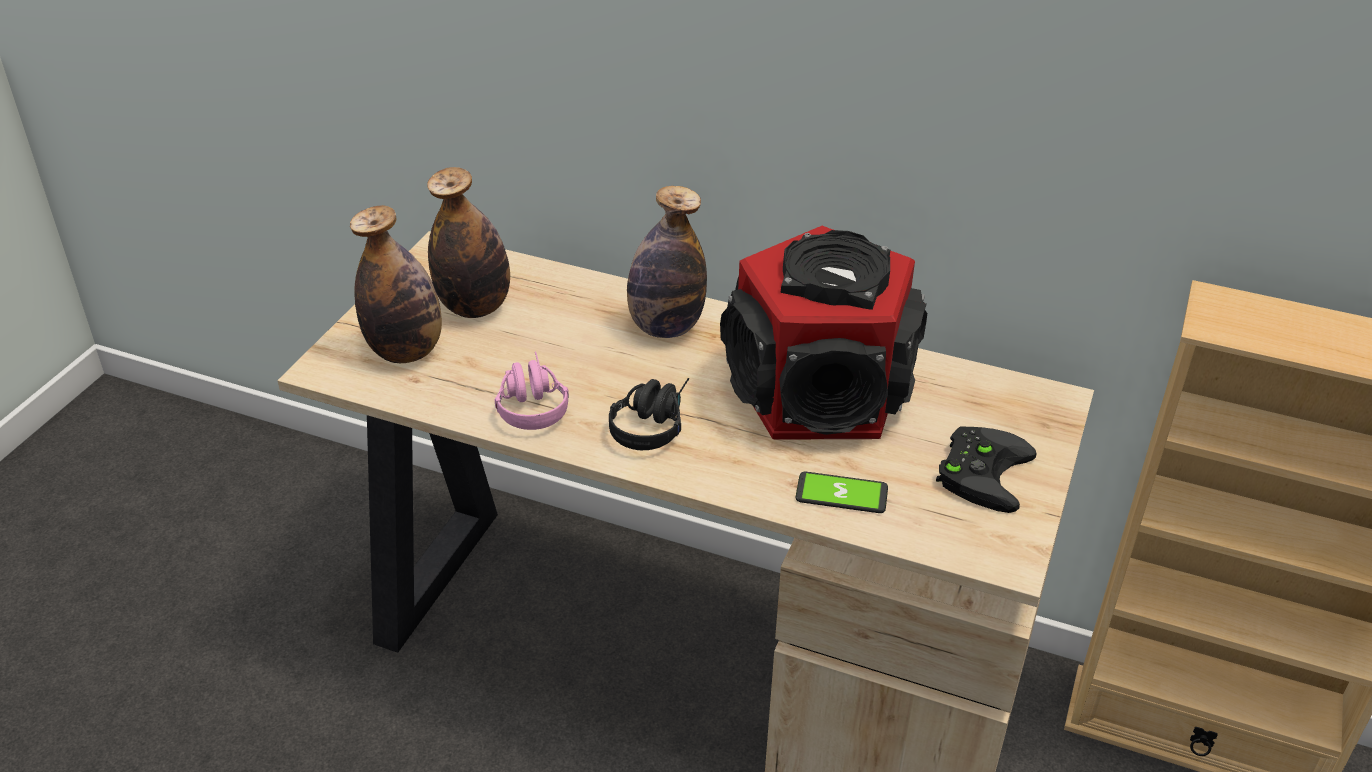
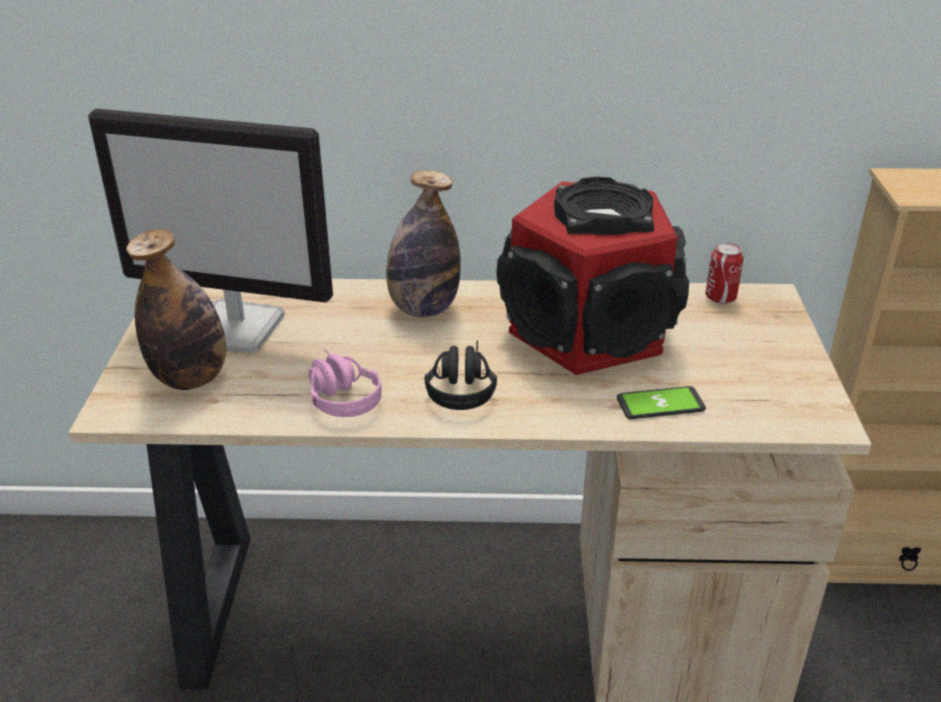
camera: 20 degrees left, 5 degrees down
(474, 307) = (237, 328): bottle -> monitor
(981, 470) = (755, 359): black game controller -> none
(994, 387) = (720, 298): none -> can

